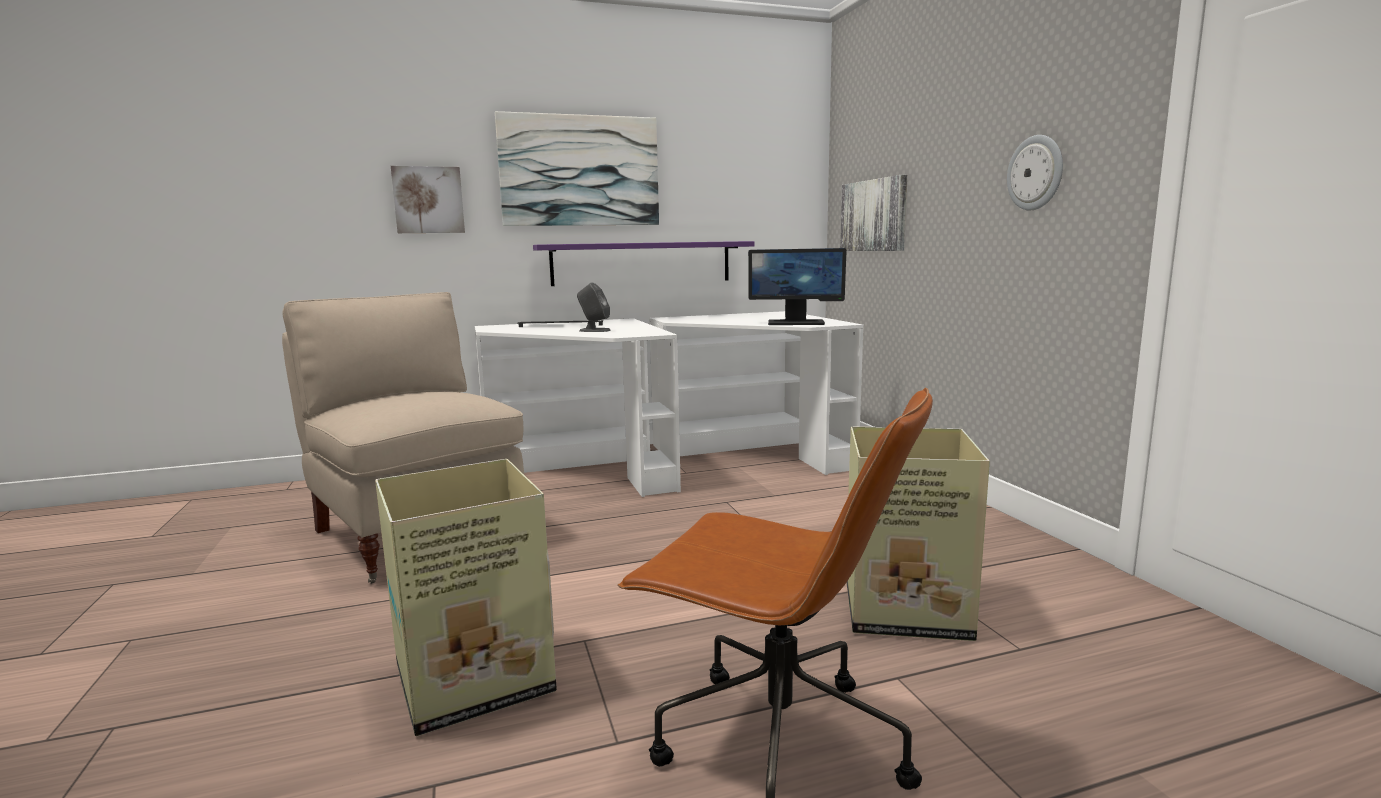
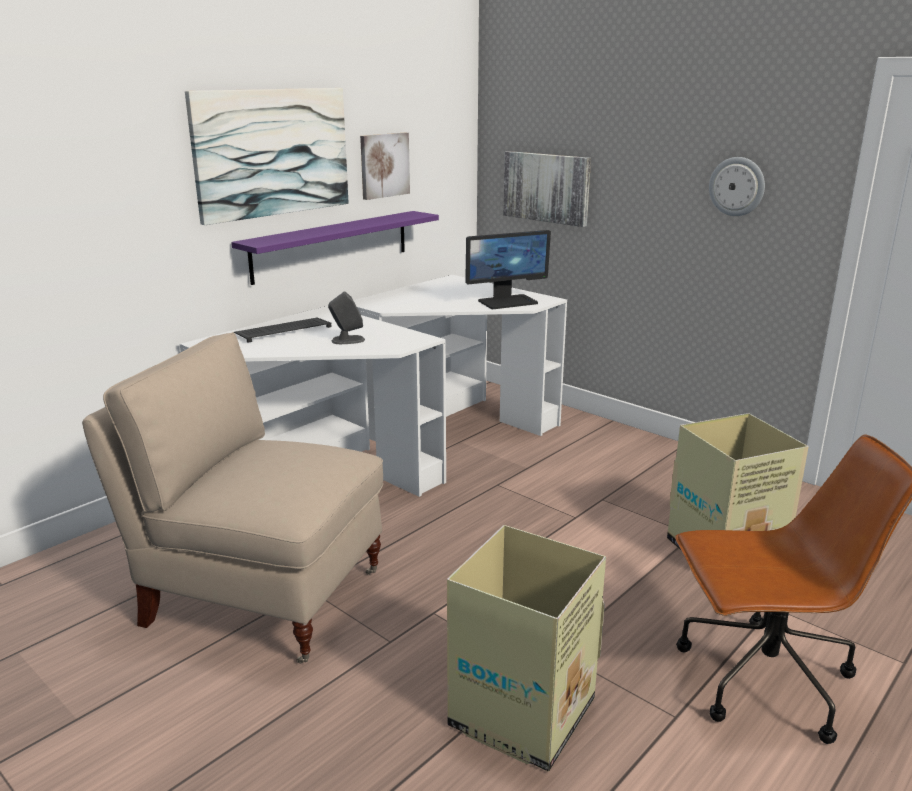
camera: 30 degrees left, 10 degrees up
(428, 200) = (119, 204): picture -> picture (384, 165)

